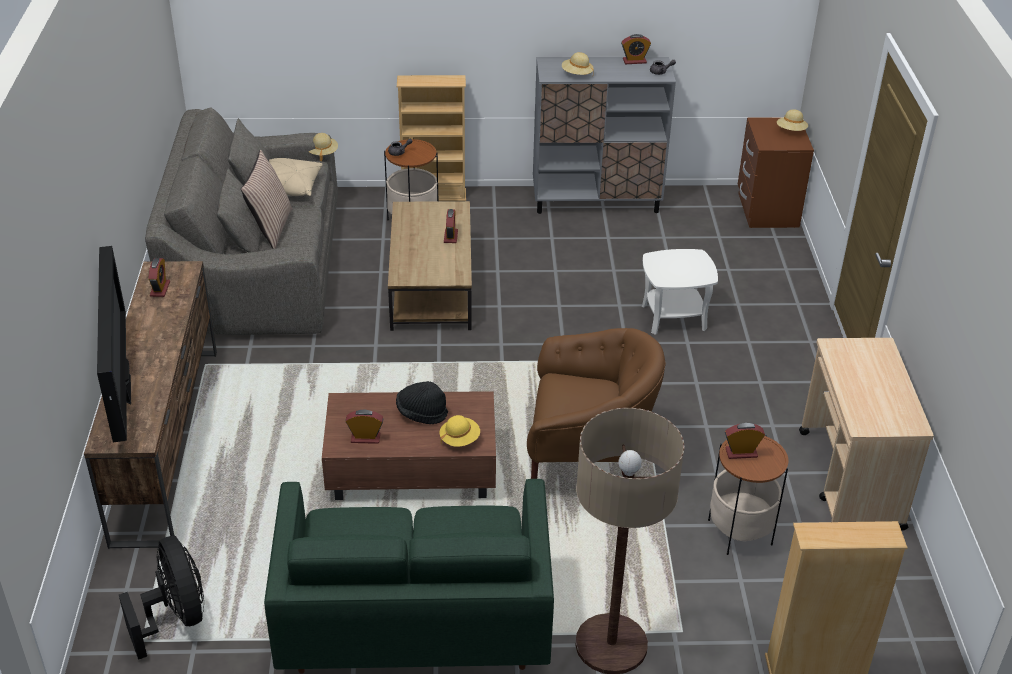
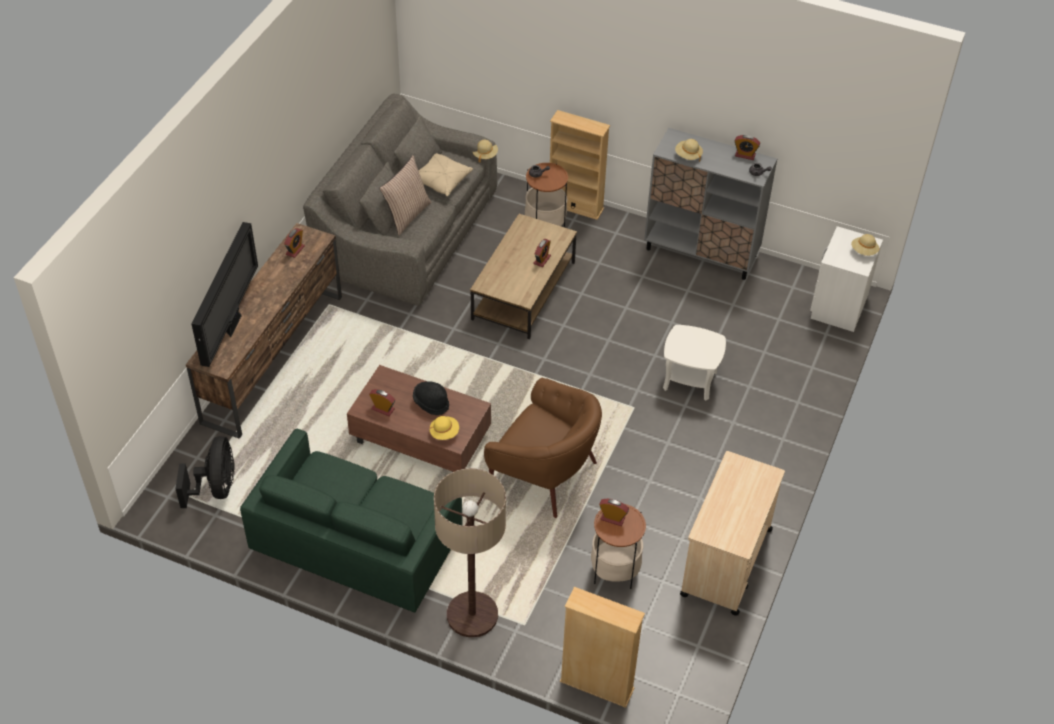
camera: 25 degrees right, 10 degrees up
(766, 210) = (837, 306): brown nightstand -> white nightstand

